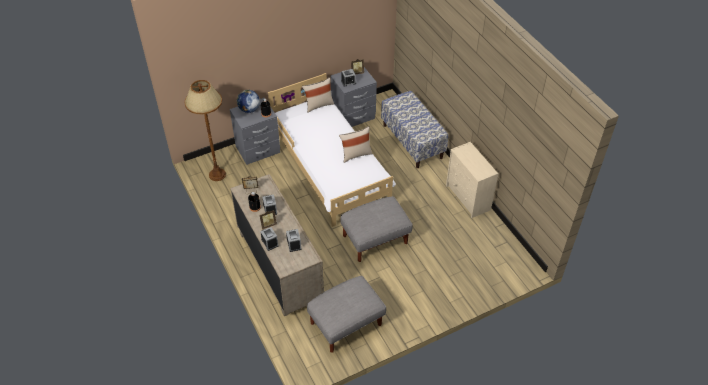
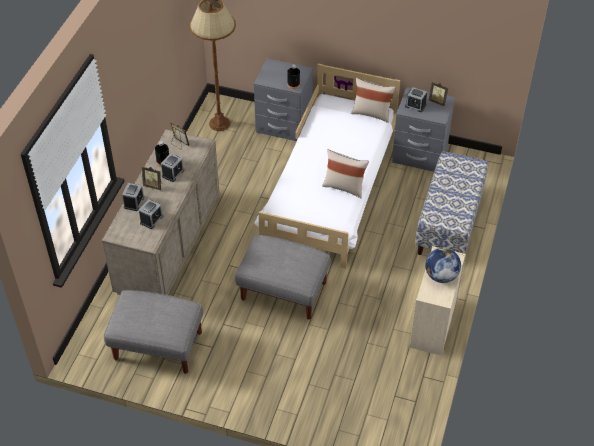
camera: 45 degrees right, 0 degrees up
(249, 109) = (283, 70): globe -> globe (440, 276)

